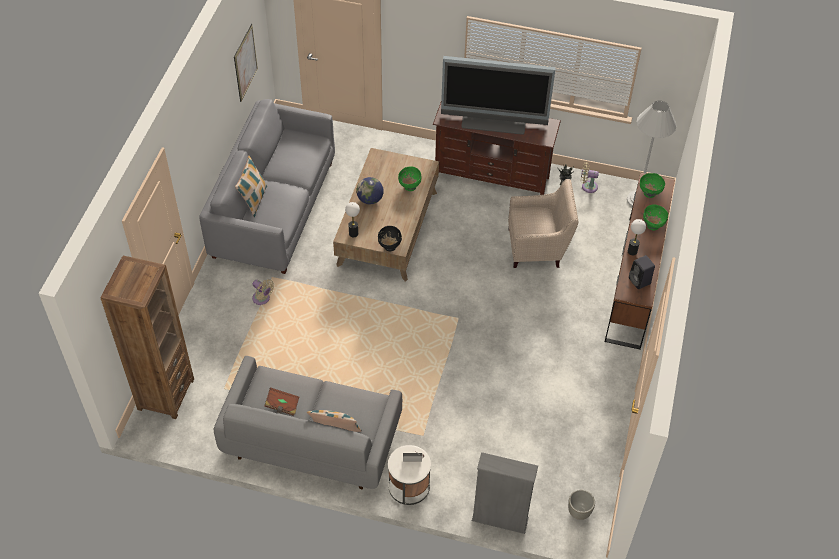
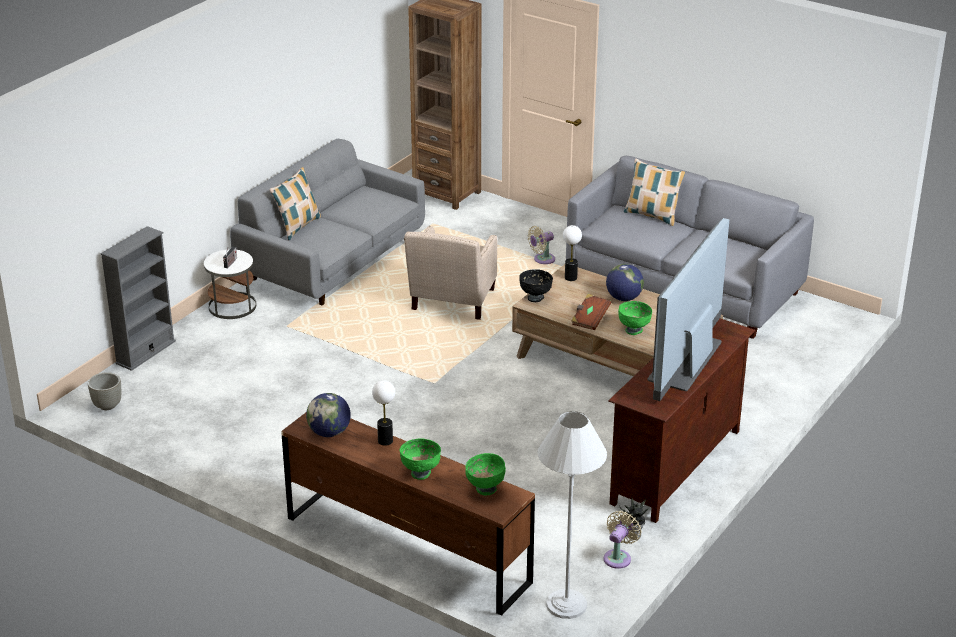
camera: 110 degrees right, 20 degrees down
(245, 63) = (814, 143): picture -> none
(282, 405) = (353, 202): brown book -> brown book (590, 319)
(538, 247) = (517, 476): beige armchair -> beige armchair (451, 303)
(640, 281) = (329, 433): black speaker -> globe

